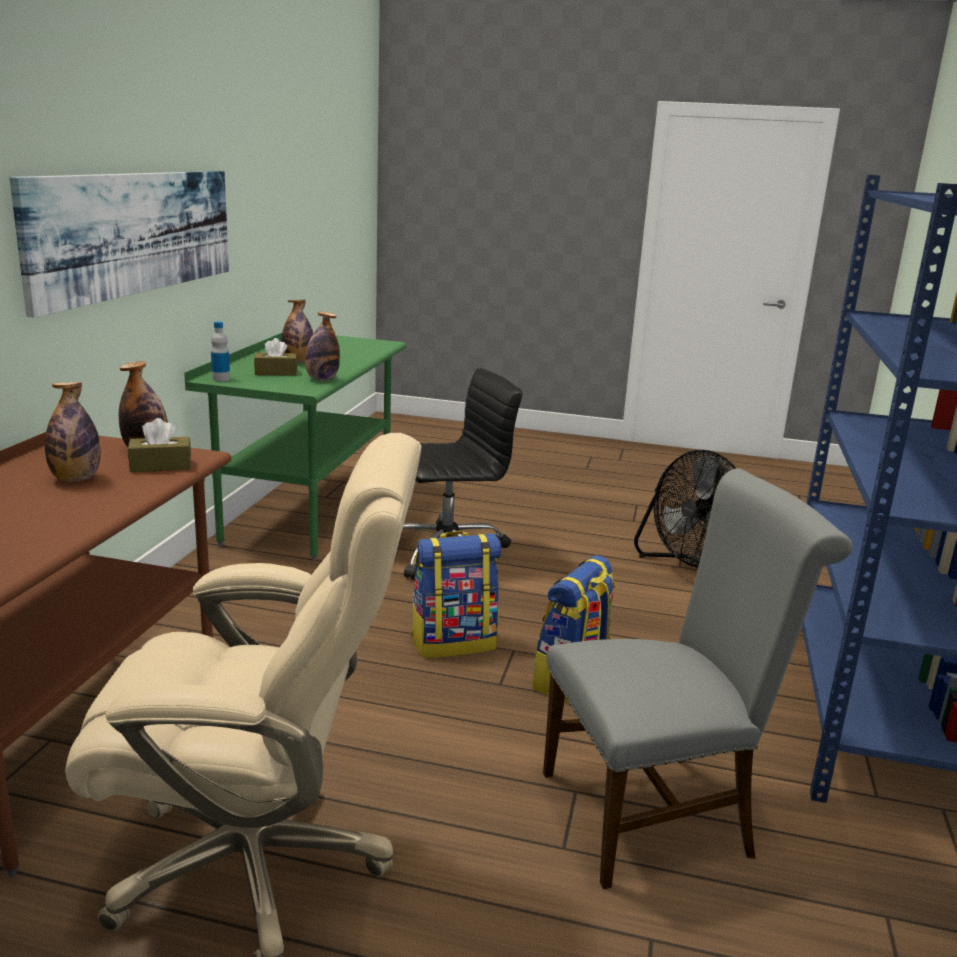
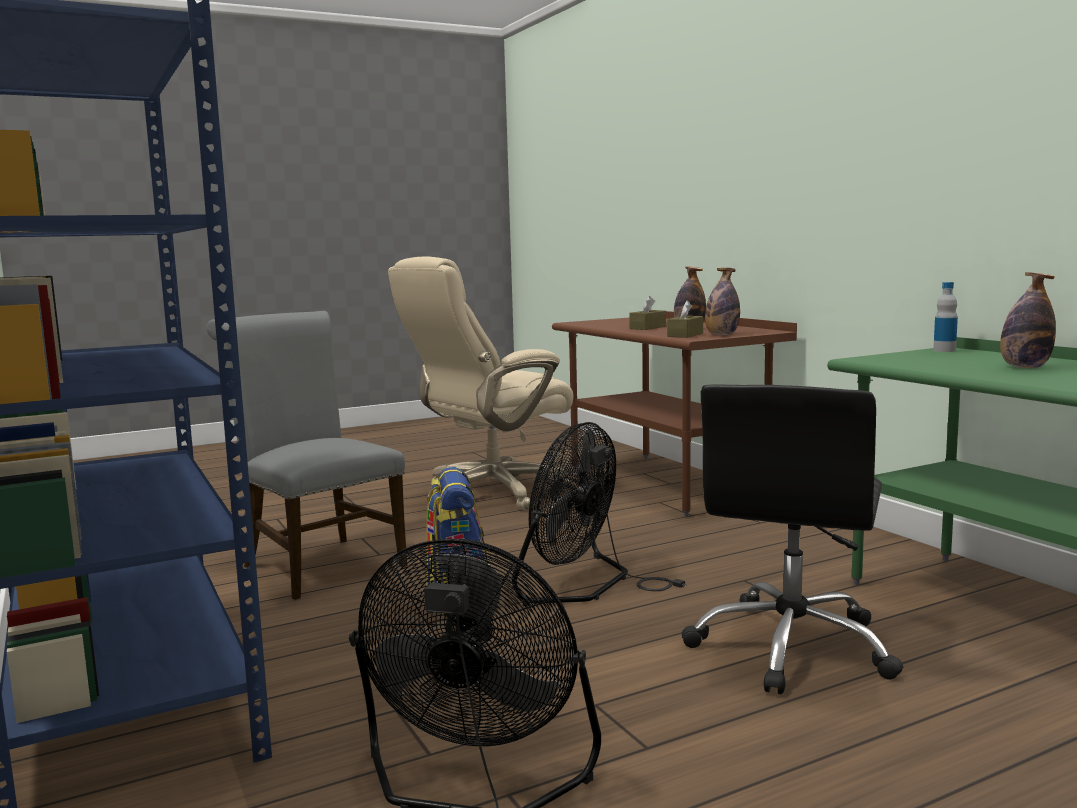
camera: 140 degrees right, 10 degrees down
(136, 232) = (904, 179): picture -> none
(276, 372) = (963, 360): brown tissue box -> brown tissue box (647, 327)
(322, 379) = (908, 365): bottle -> none
(454, 642) = (592, 583): backpack -> black fan
(657, 812) = (318, 564): grey chair -> grey chair turned 105 degrees clockwise

